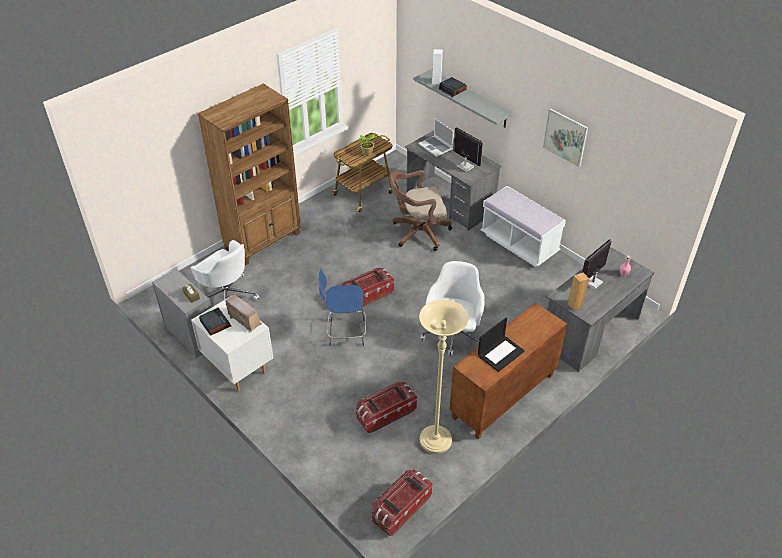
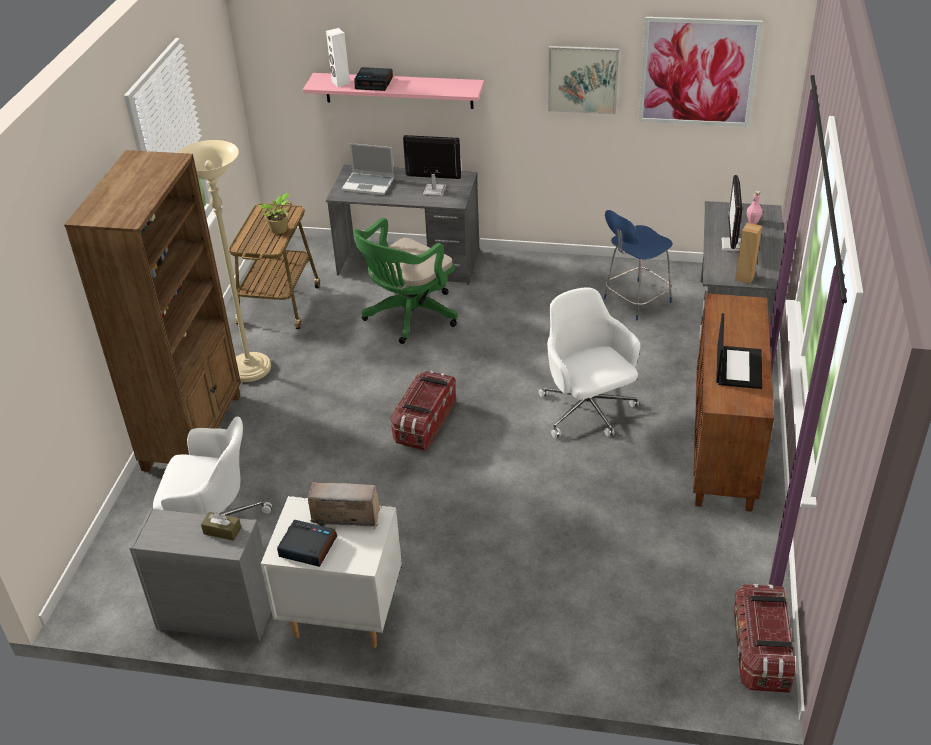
camera: 35 degrees left, 5 degrees down
(345, 332) = (446, 484): blue chair -> blue chair (635, 301)
(385, 414) = (611, 551): storage box -> none
(417, 233) = (407, 317): brown office chair -> green office chair
(435, 441) = (706, 544): beige floor lamp -> beige floor lamp (249, 369)
(469, 99) = (398, 90): grey shelf -> pink shelf
(519, 243) = (547, 270): white bench -> none
(631, 163) = (698, 72): none -> picture

